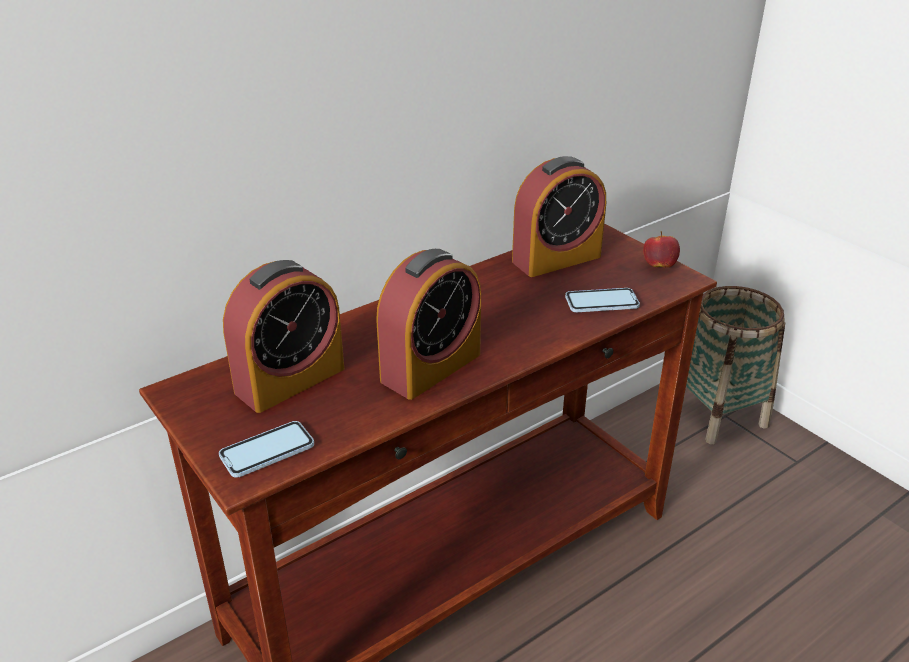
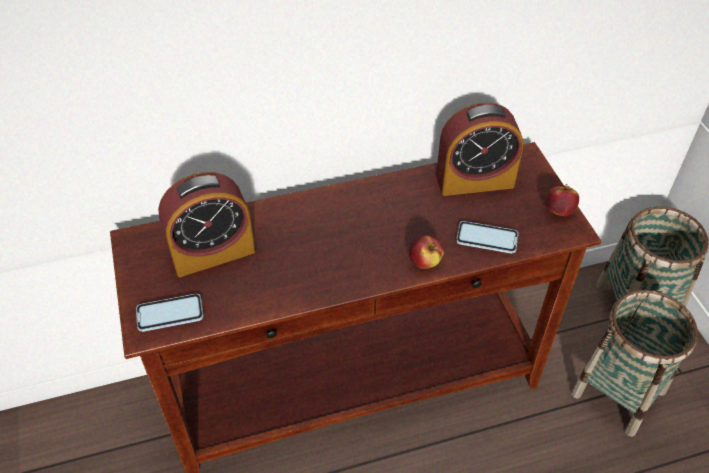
camera: 20 degrees right, 15 degrees up
(431, 367) = (318, 269): alarm clock -> none
(549, 336) = (425, 263): none -> apple
(747, 497) = (618, 392): none -> basket

